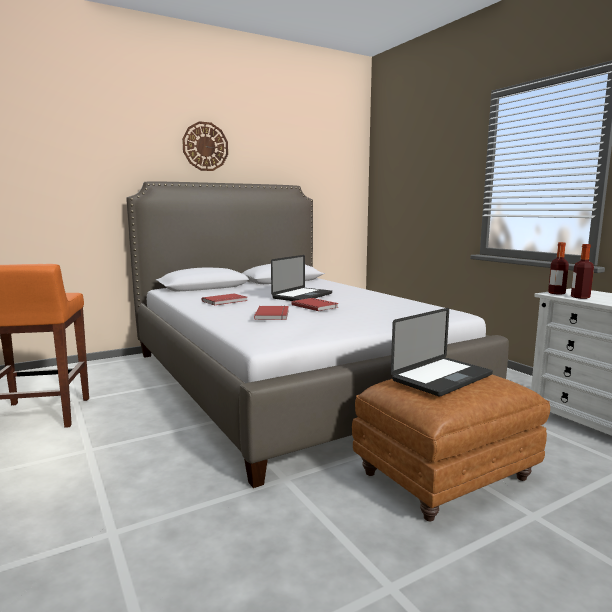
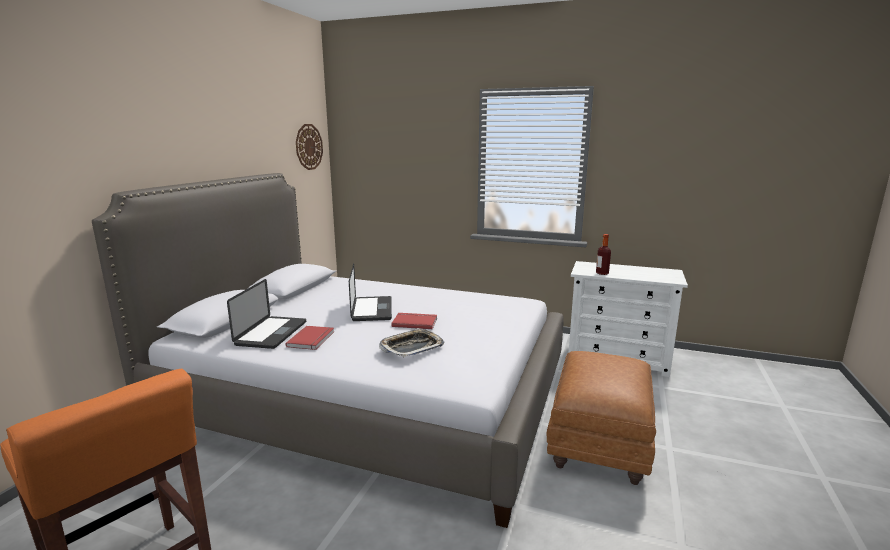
camera: 40 degrees left, 5 degrees up
(205, 146) = (176, 133): wall clock -> wall clock (309, 147)
(273, 314) = (411, 347): red book -> tray
(442, 378) = (601, 371): laptop -> laptop (271, 333)
(556, 293) = (582, 271): bottle -> none

